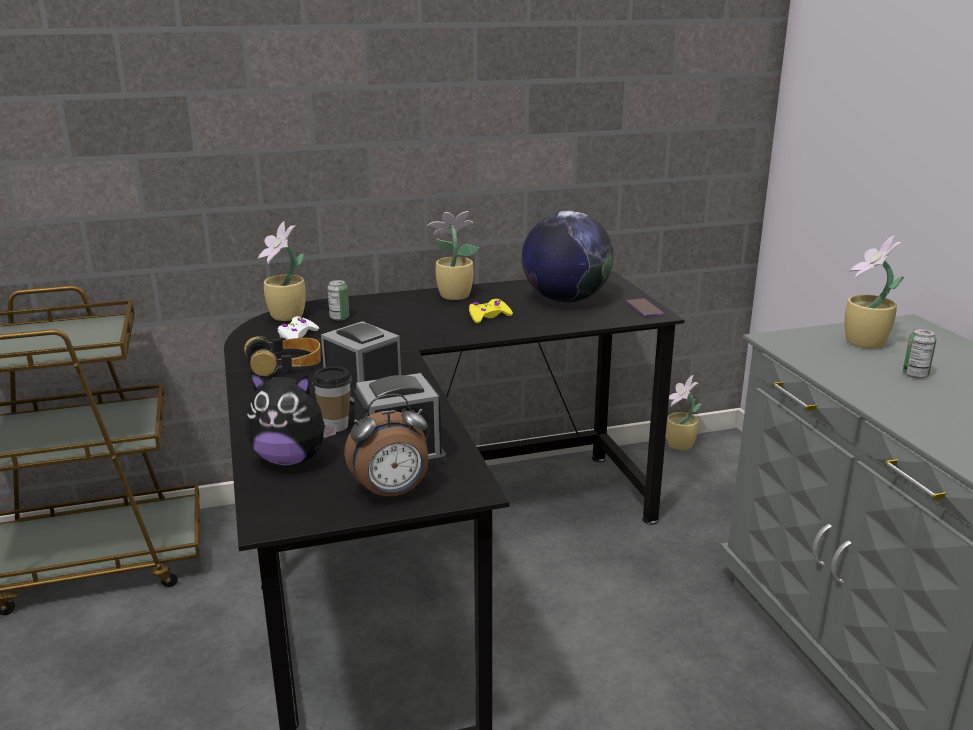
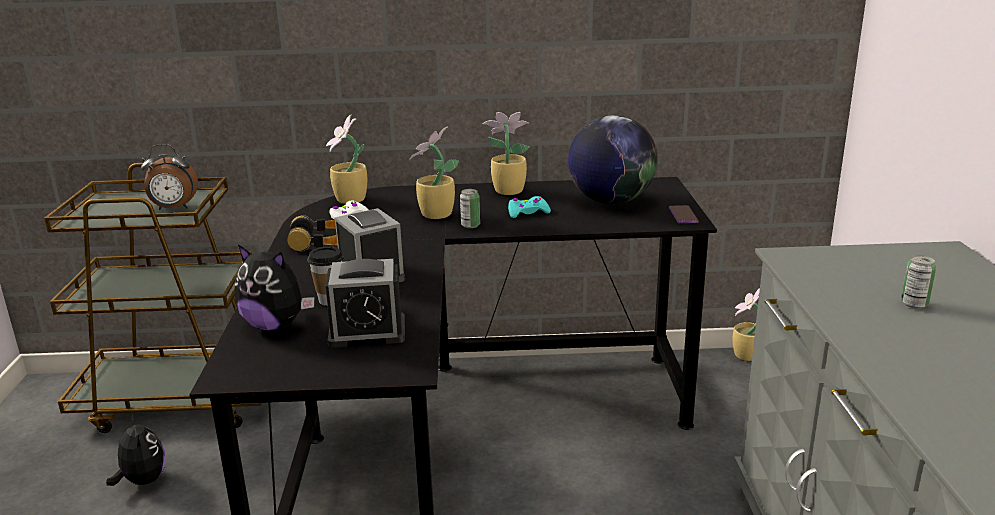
camera: 15 degrees right, 0 degrees up
(79, 662) = (142, 481): none -> plush toy
(339, 317) = (394, 204): can -> can (470, 225)
(391, 493) = (339, 364): alarm clock -> alarm clock (173, 208)
(488, 316) = (527, 212): yellow game controller -> turquoise game controller
(864, 343) = (879, 267): potted plant -> potted plant (435, 215)

